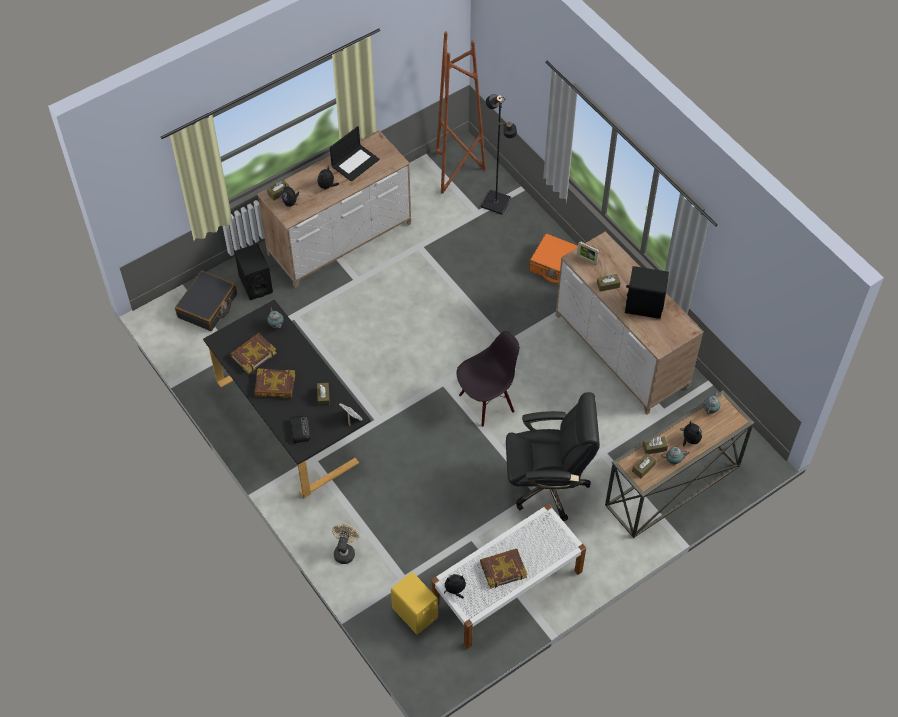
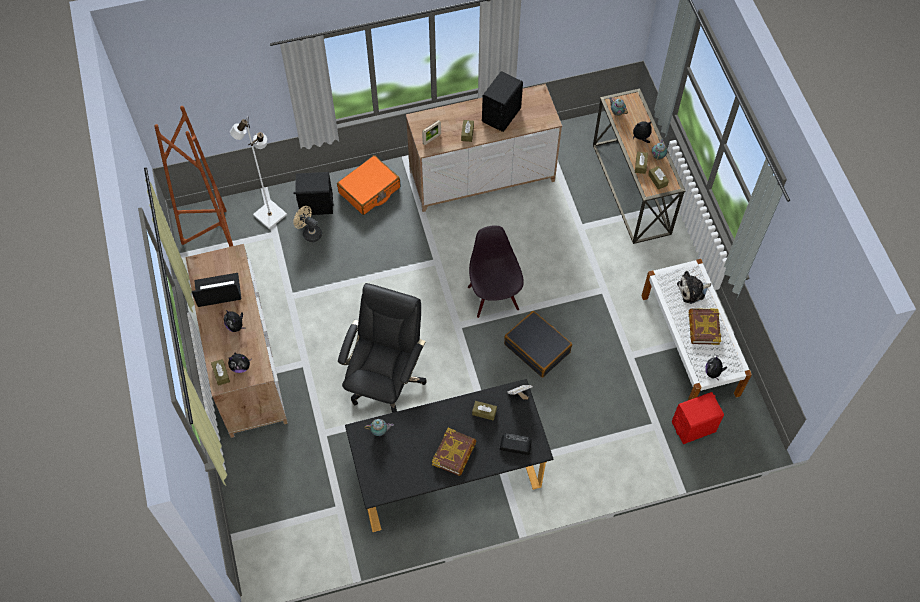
camera: 70 degrees left, 5 degrees up
(208, 306) = (272, 515): black suitcase -> black suitcase (537, 348)
(253, 355) = (407, 463): book -> none
(255, 284) = (265, 460): black speaker -> black speaker (316, 205)
(345, 551) = (611, 467): beige fan -> beige fan (309, 233)
(355, 162) = (217, 291): laptop -> laptop turned 75 degrees counterclockwise
(415, 613) = (693, 427): yellow speaker -> red speaker
(496, 203) = (270, 215): black floor lamp -> white floor lamp
(543, 549) = (692, 290): none -> plush toy
(547, 487) = (600, 280): black office chair -> black office chair (385, 384)

